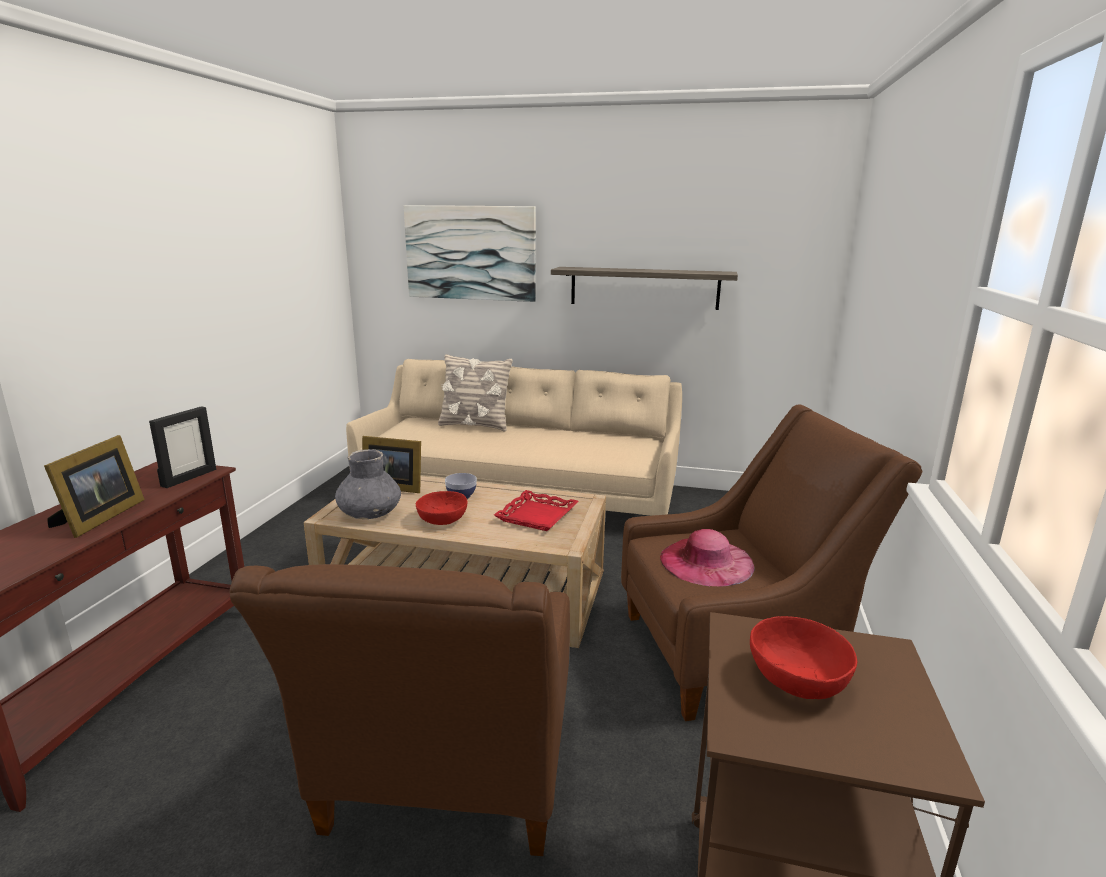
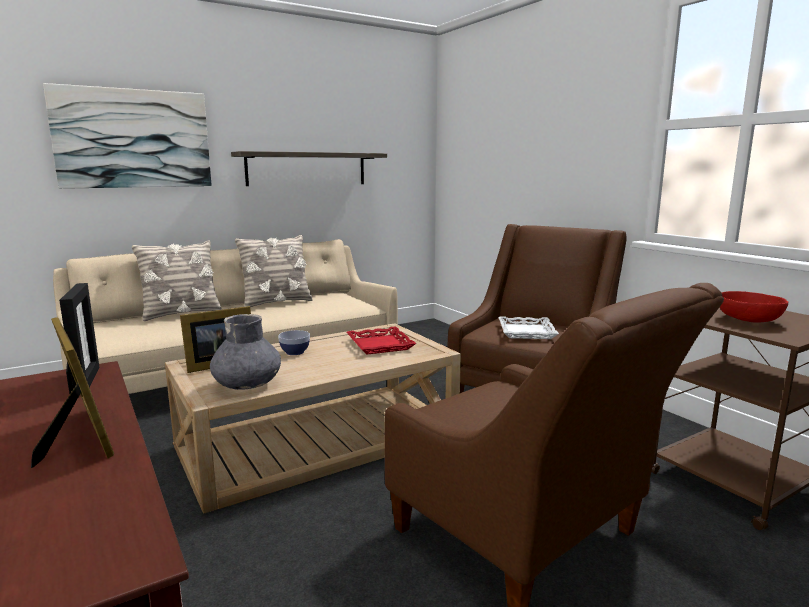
camera: 45 degrees left, 5 degrees down
(442, 520) = (319, 368): red bowl -> none
(565, 435) = (276, 303): none -> beige pillow
(706, 561) = (526, 332): pink hat -> white tray

